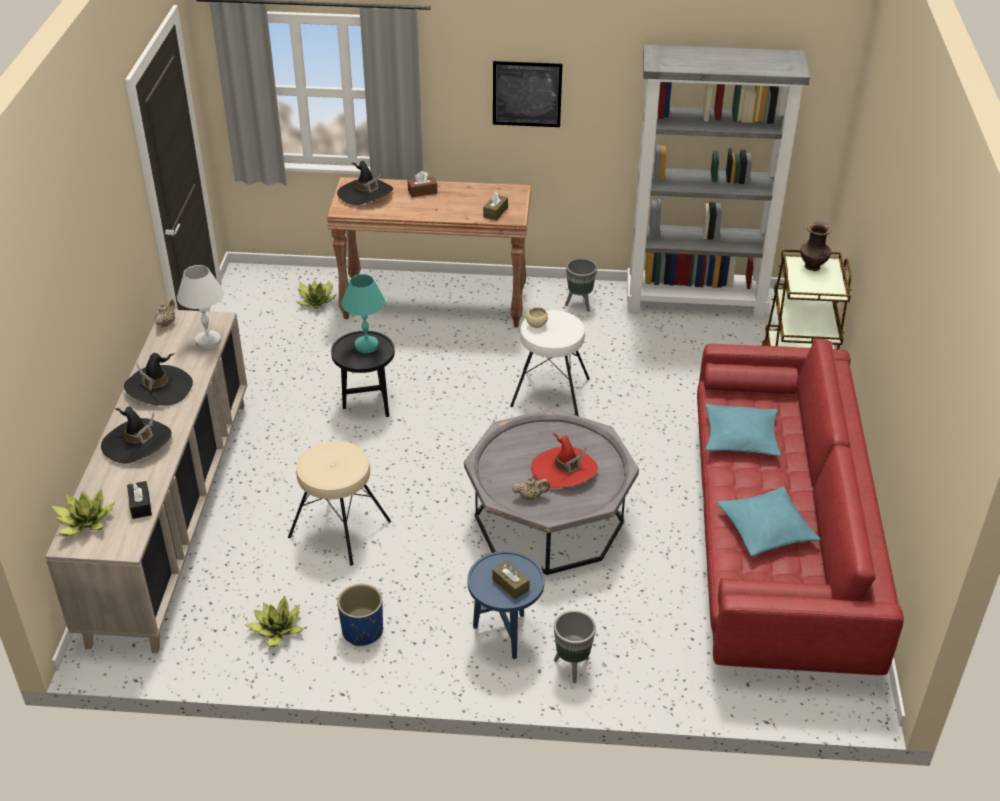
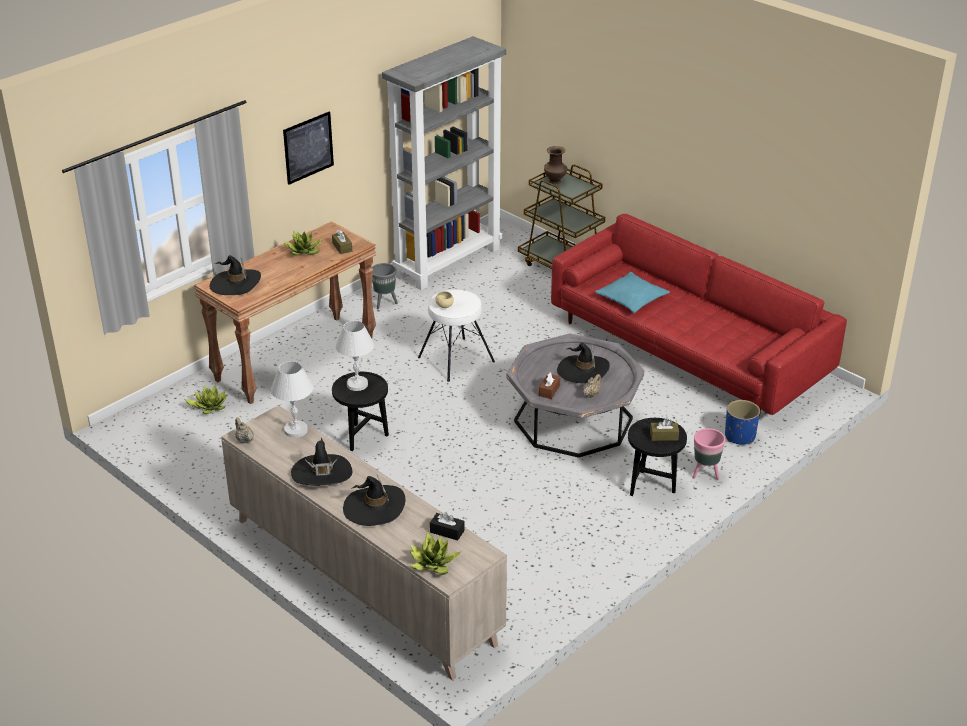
camera: 50 degrees left, 5 degrees down
(277, 630) = (539, 579): potted plant -> potted plant (304, 251)
(339, 530) = (475, 509): beige stool -> none
(362, 631) = (582, 542): blue planter -> blue planter (739, 436)
(366, 346) = (357, 384): turquoise table lamp -> white table lamp
(422, 191) = (271, 262): brown tissue box -> brown tissue box (549, 390)
(505, 636) = (652, 487): blue side table -> black side table
(564, 470) = (583, 371): red hat -> black hat
(572, 667) = (705, 474): grey planter -> pink planter
(766, 529) = (715, 331): turquoise pillow -> none

